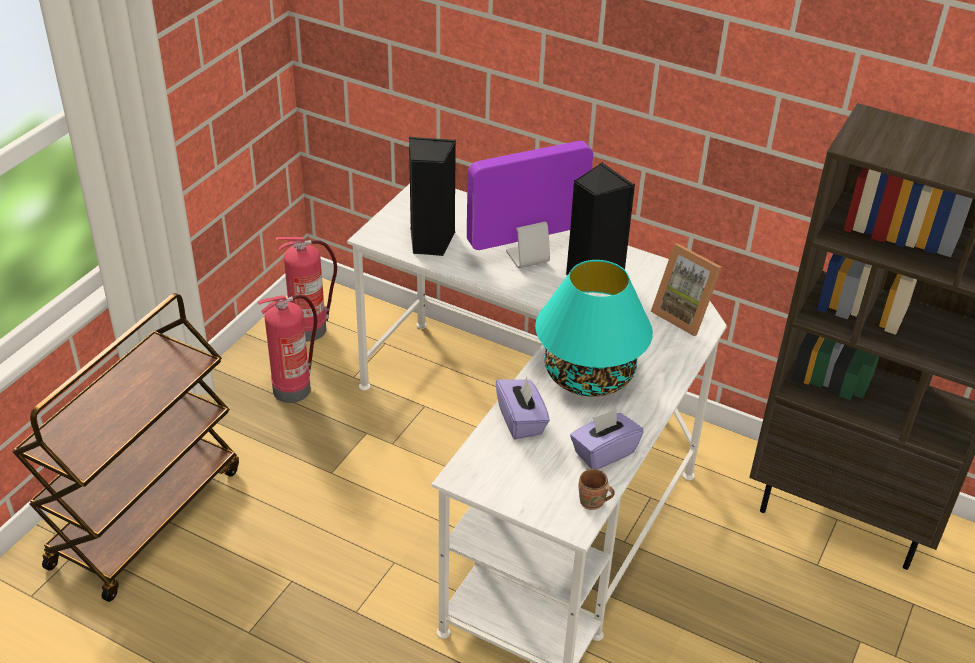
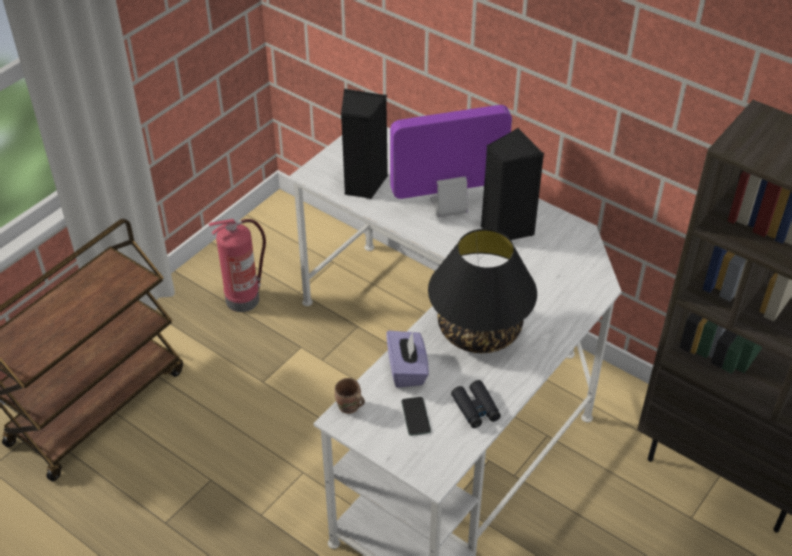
camera: 10 degrees right, 5 degrees up
(310, 329) = (269, 242): fire extinguisher -> none
(541, 466) = (415, 416): none -> phone
(589, 375) = (480, 330): turquoise table lamp -> black table lamp
(592, 503) = (454, 458): brown mug -> brown mug (349, 407)
(603, 452) = (476, 408): purple tissue box -> black binoculars
(685, 314) = (583, 277): picture frame -> none

